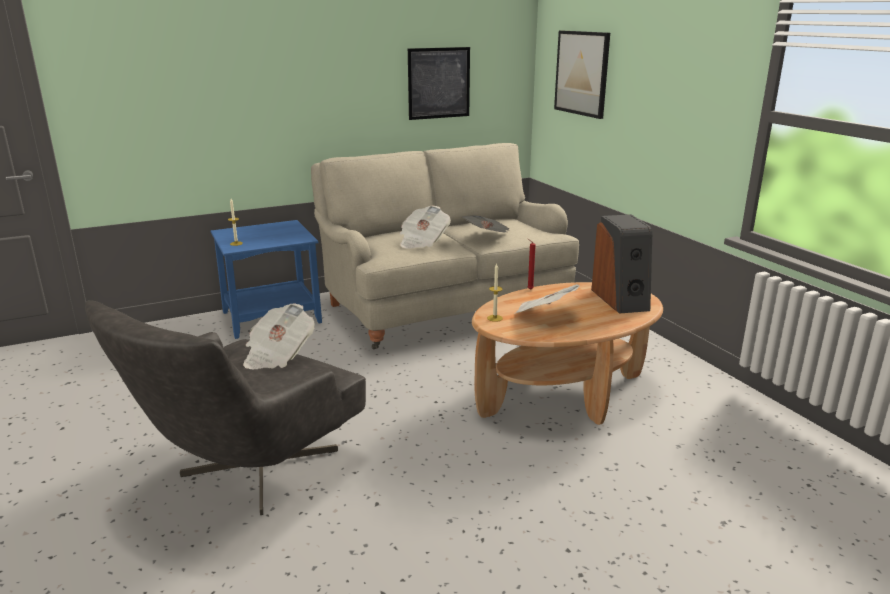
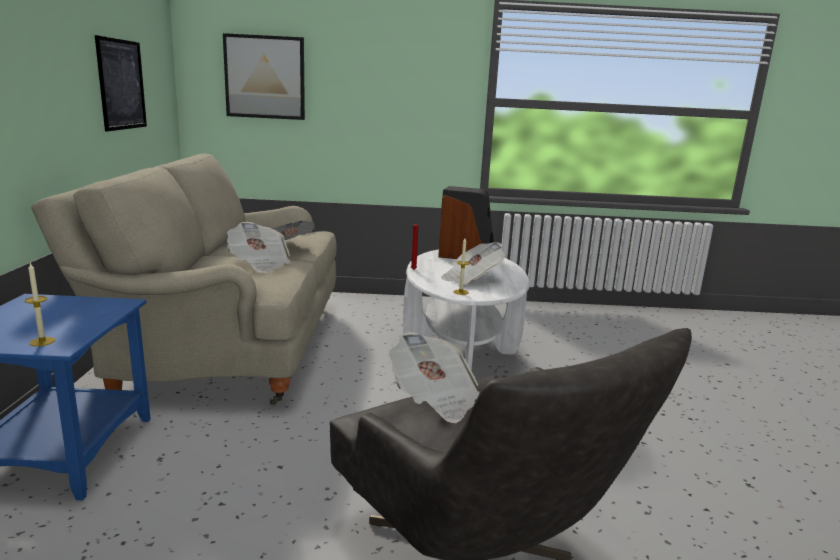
camera: 65 degrees left, 5 degrees down
(563, 395) = (461, 351): brown coffee table -> white coffee table

